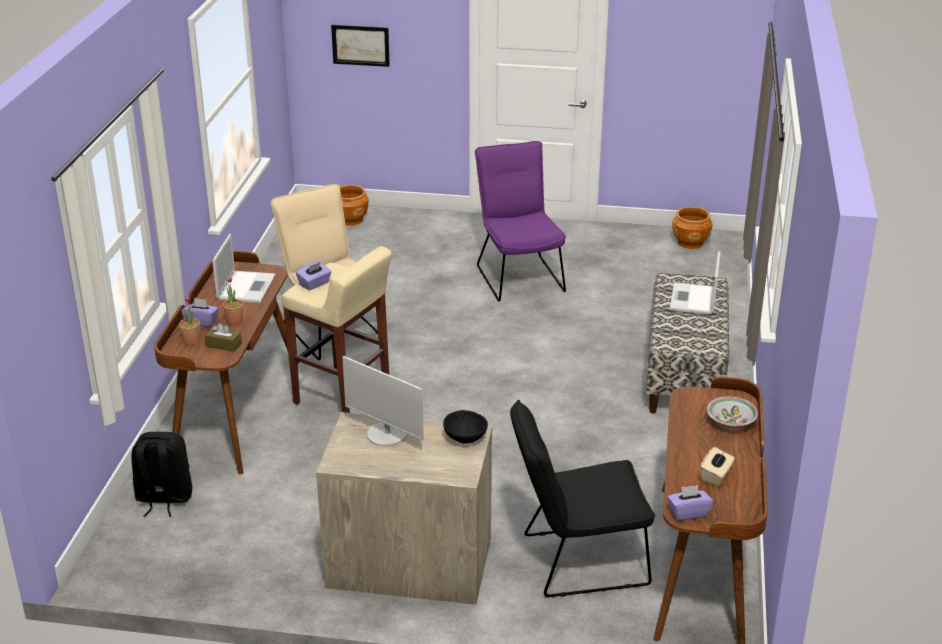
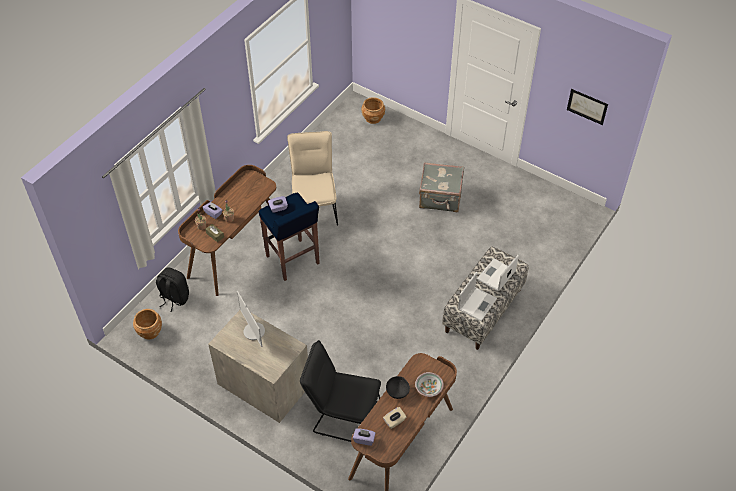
camera: 25 degrees right, 20 degrees up
(246, 287) = (249, 193): laptop -> laptop (477, 303)
(343, 397) = (293, 260): beige stool -> blue stool
(360, 45) = (392, 24): picture -> picture (587, 106)
(464, 438) = (288, 348): black bowl -> black bowl (397, 391)
(518, 275) = (440, 198): purple chair -> grey suitcase
(690, 243) = (561, 204): brown planter -> brown planter (150, 331)

